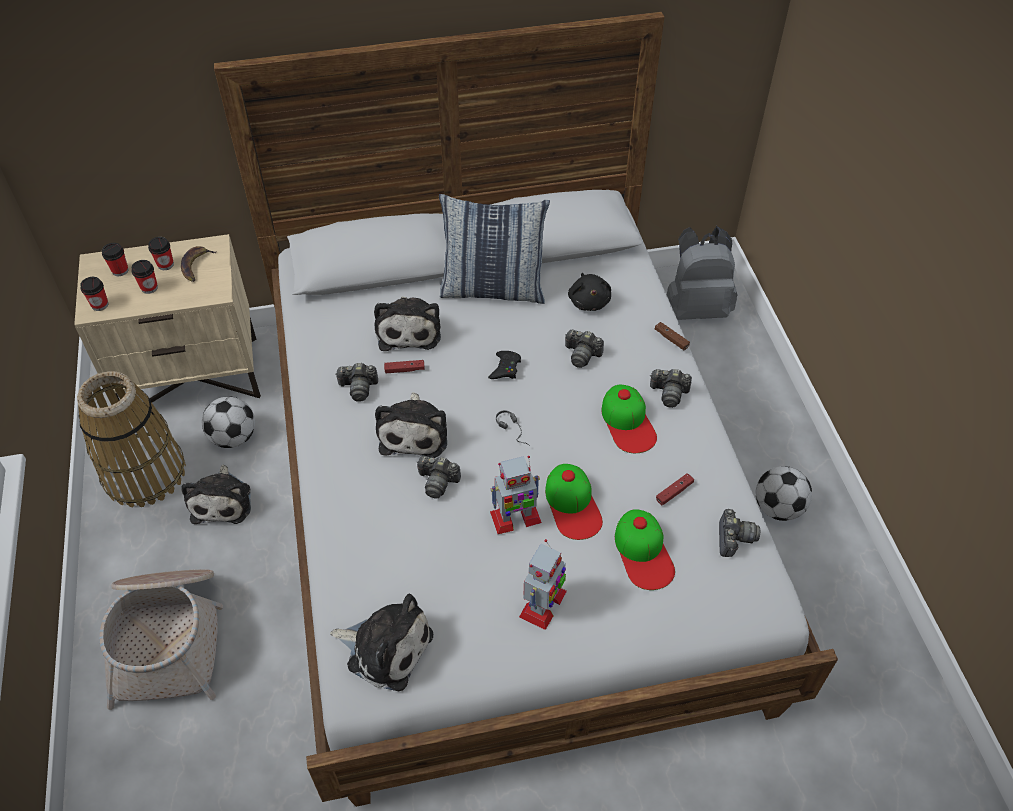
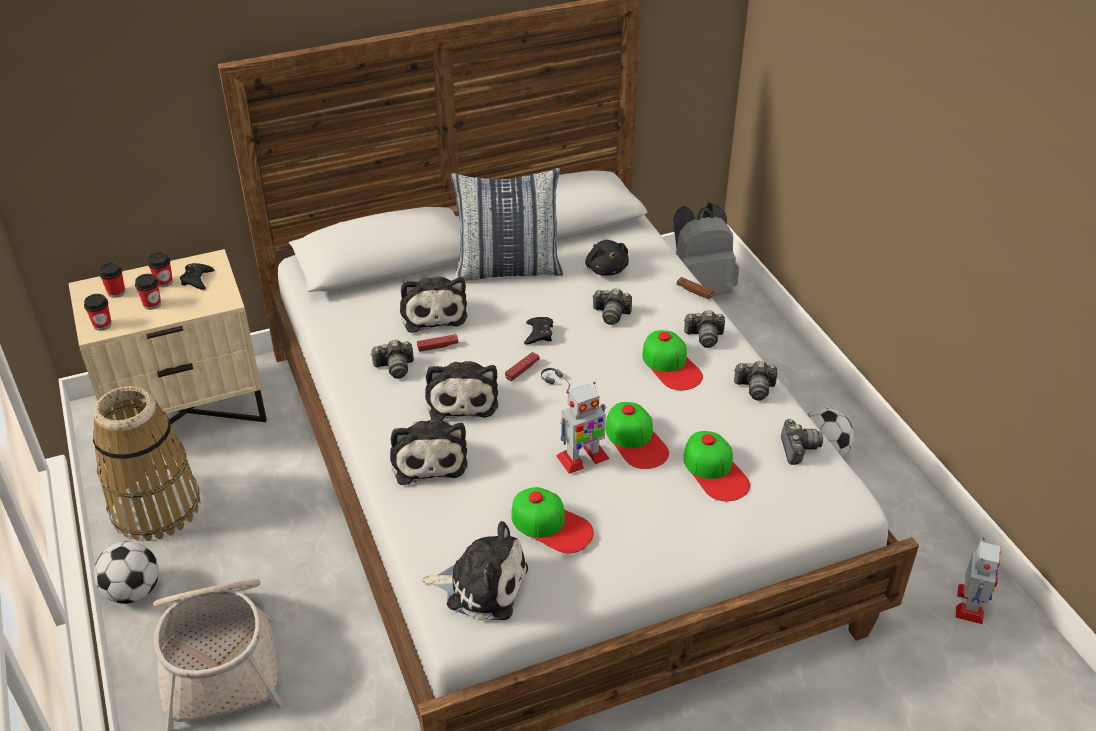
camera: 10 degrees left, 10 degrees down
(196, 265) = (197, 279): banana -> black game controller
(222, 500) = (248, 521): plush toy -> plush toy (428, 457)
(233, 437) = (246, 461): football -> football (133, 591)
(438, 482) = (497, 437): camera -> camera (755, 388)
(467, 591) = (551, 525): none -> cap
(543, 604) = (629, 527): toy robot -> toy robot (970, 605)
(674, 492) = (731, 417): red game controller -> red game controller (522, 370)

